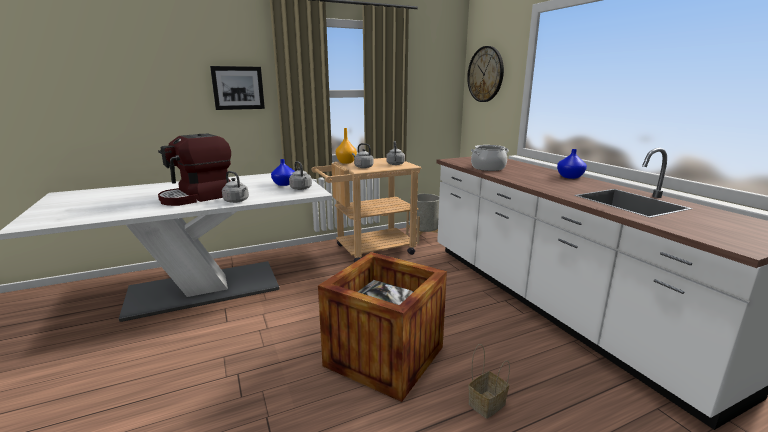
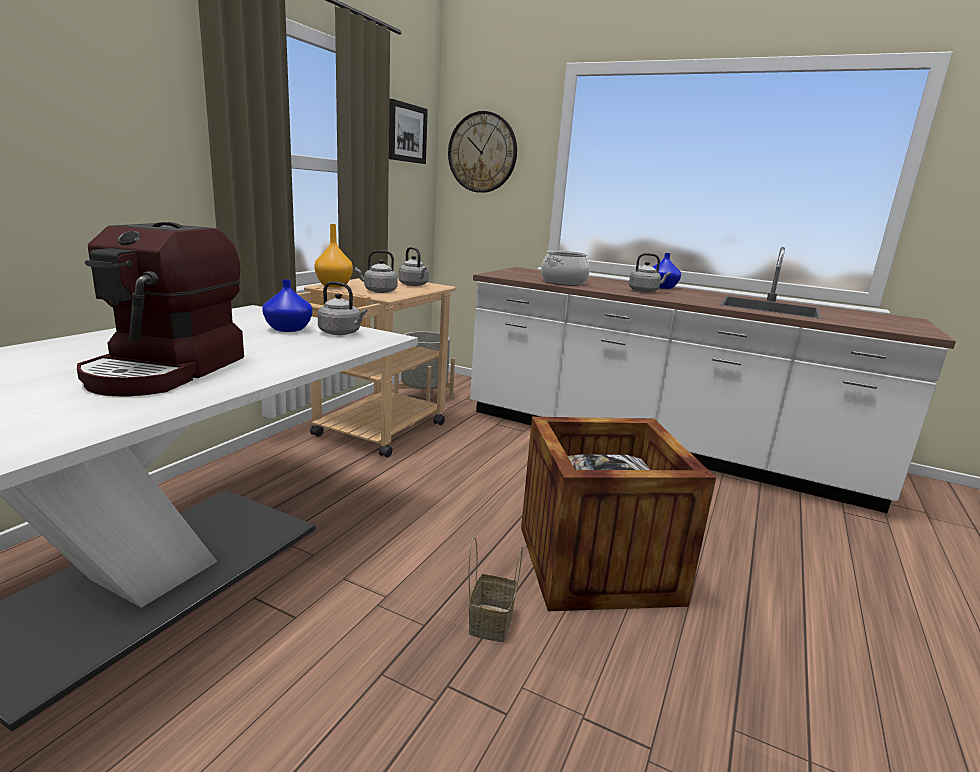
camera: 40 degrees left, 0 degrees up
(237, 201) = (280, 366): grey kettle -> grey kettle (645, 291)
(238, 88) = (119, 127): picture -> picture (406, 133)
(487, 403) = (751, 567): basket -> basket (490, 621)

